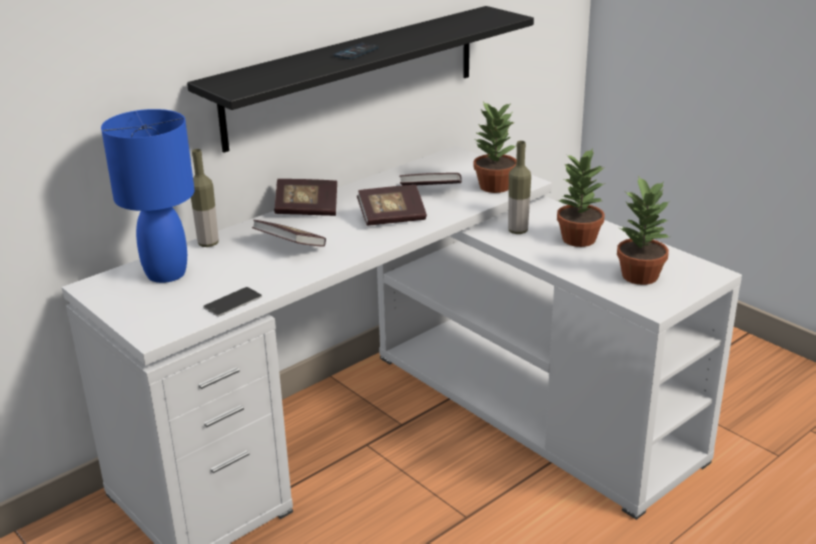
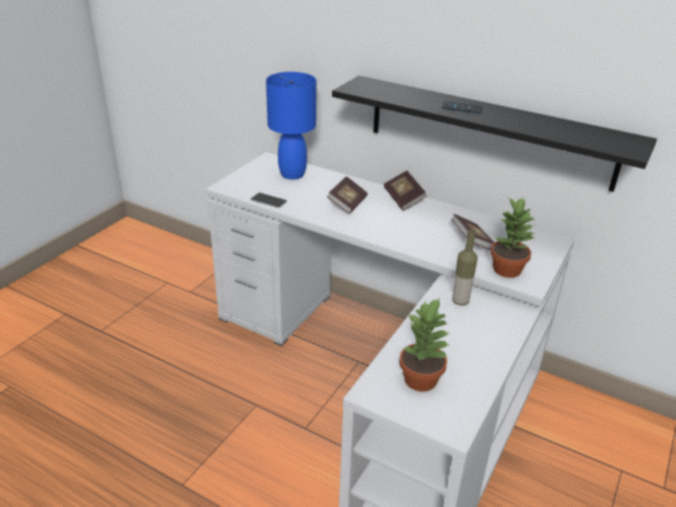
camera: 70 degrees right, 5 degrees up
(208, 243) = (336, 177): bottle -> none
(392, 218) = (414, 232): book -> none
(578, 239) = (467, 336): potted plant -> none

